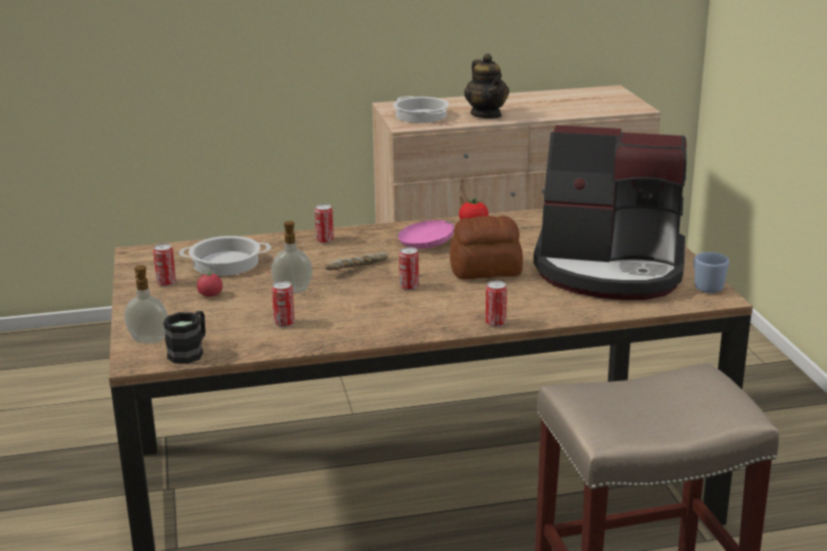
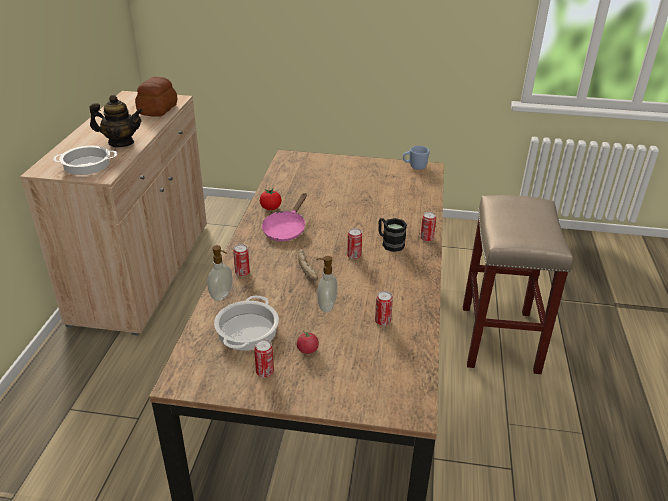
camera: 70 degrees left, 10 degrees up
(148, 340) = (377, 399): soap dispenser -> soap dispenser (222, 295)
(190, 352) = (409, 378): black mug -> black mug (389, 243)
(486, 270) = (347, 222): bread -> bread (158, 109)
(610, 269) = (374, 184): coffee machine -> none

